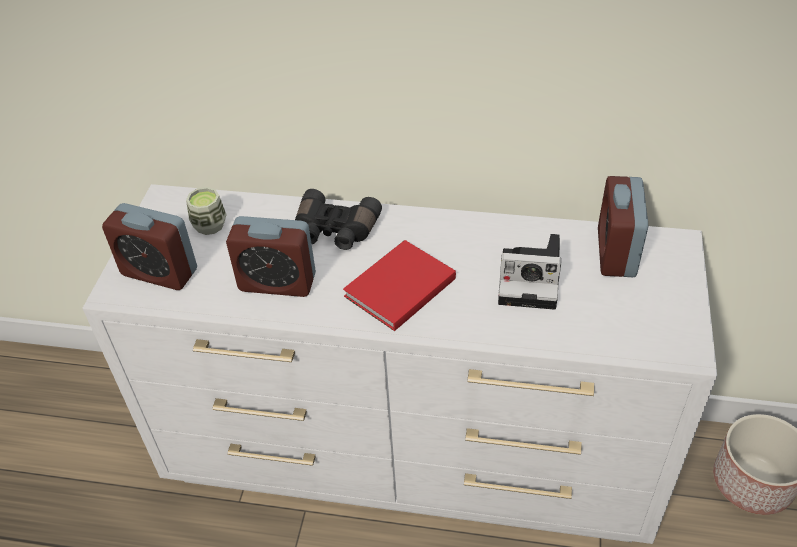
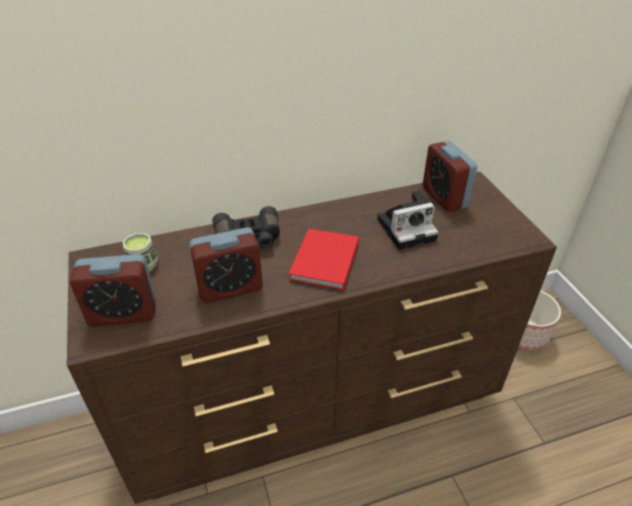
camera: 30 degrees left, 5 degrees down
(411, 457) = (317, 404): white dresser -> brown dresser

